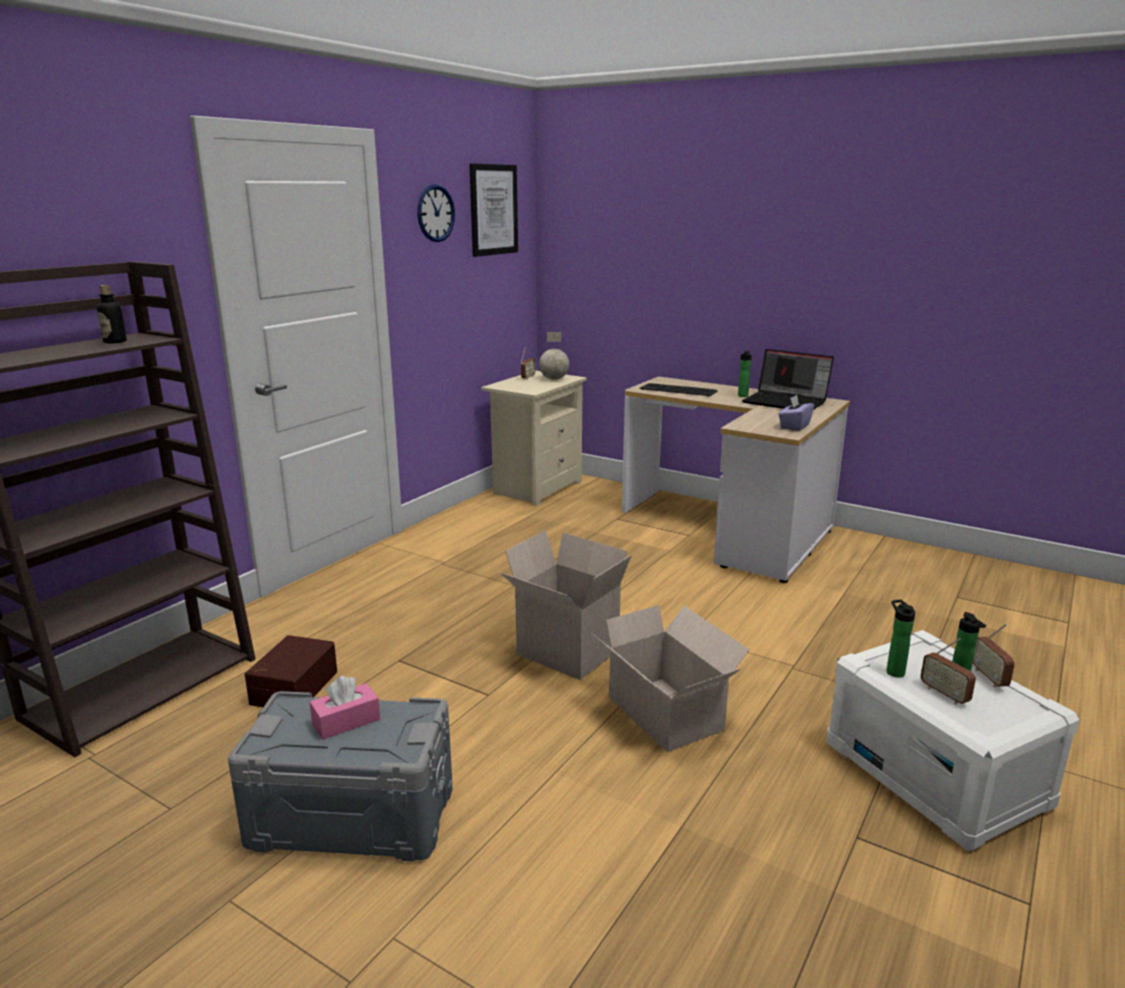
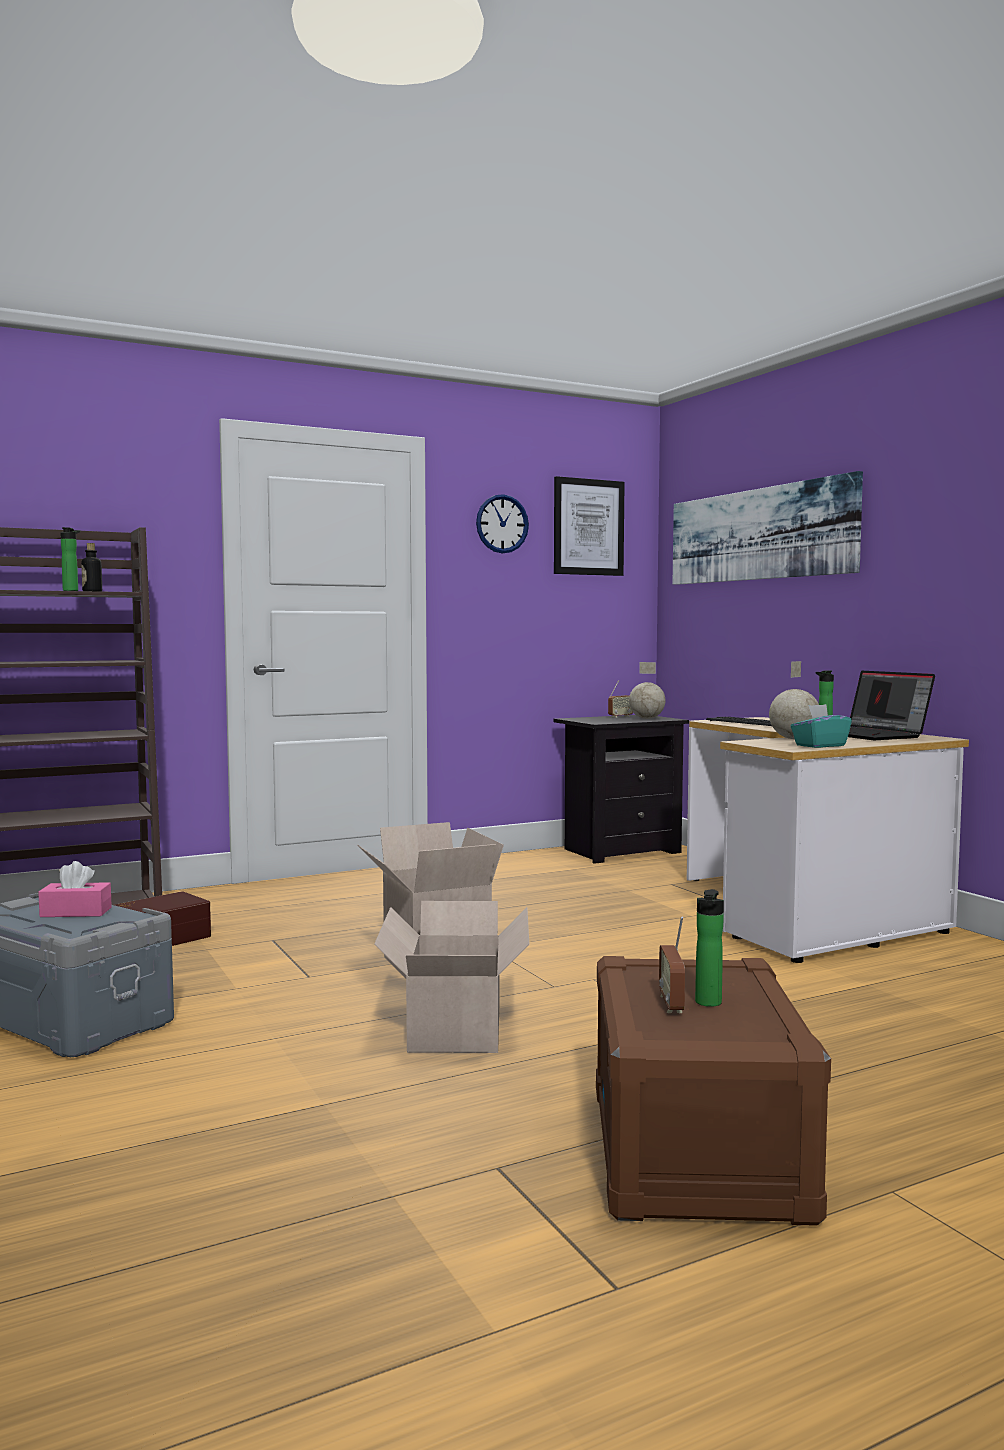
camera: 30 degrees right, 15 degrees down
(536, 488) = (619, 851): beige nightstand -> black nightstand
(653, 225) = (759, 534): none -> picture
(757, 416) = (793, 739): none -> globe
(794, 426) = (819, 745): purple tissue box -> turquoise tissue box
(893, 671) = (647, 978): bottle -> bottle (72, 591)
(936, 775) = (698, 1152): white storage box -> brown storage box
(989, 677) = (765, 1004): radio -> none

